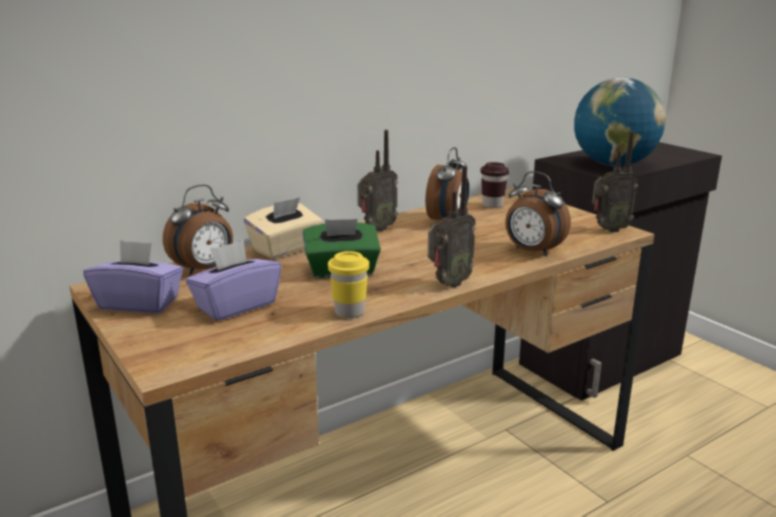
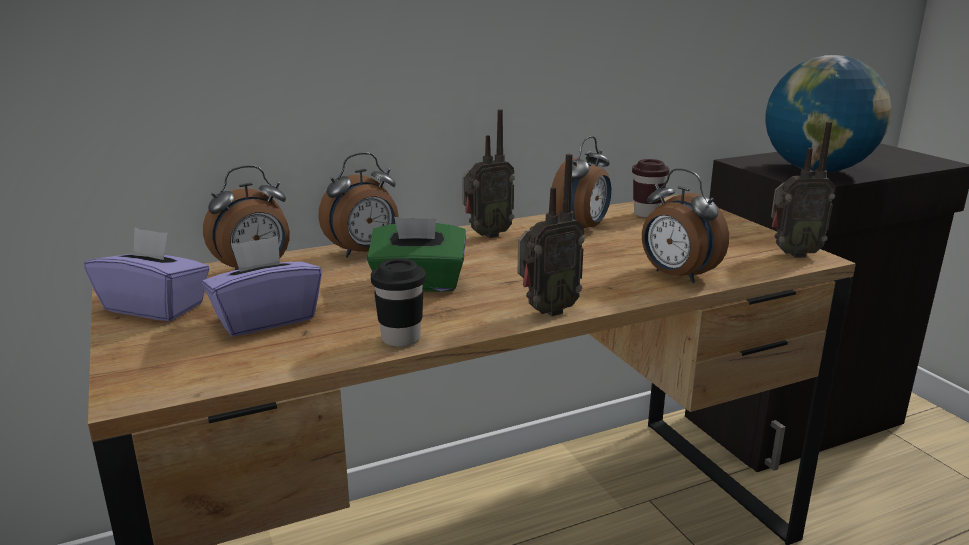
camera: 10 degrees right, 0 degrees up
(286, 249) = (364, 252): beige tissue box -> alarm clock
(349, 312) = (401, 339): yellow cup -> black cup

